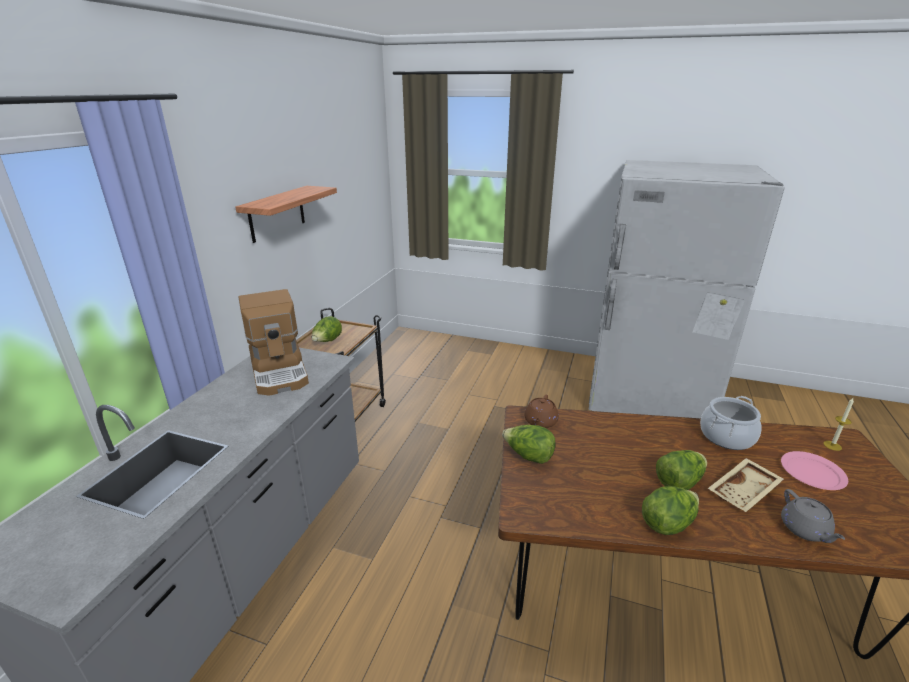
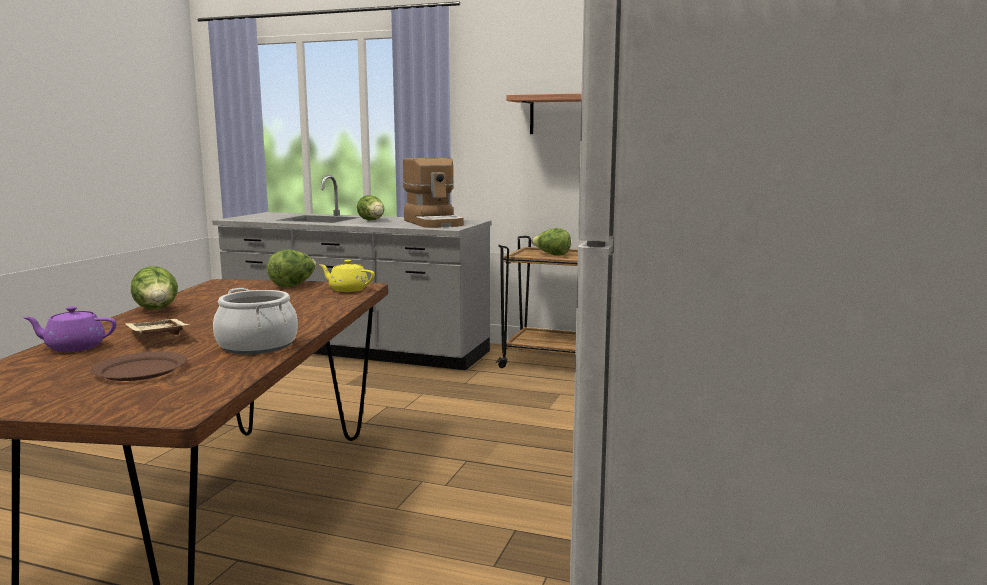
camera: 90 degrees right, 15 degrees down
(280, 371) = (434, 223): coffee machine -> coffee machine turned 90 degrees counterclockwise
(540, 422) = (347, 289): brown teapot -> yellow teapot
(679, 482) = (202, 319): lettuce -> lettuce (372, 220)
(805, 530) = (74, 347): grey teapot -> purple teapot
(813, 473) = (139, 370): pink plate -> brown plate
(832, 445) = (173, 396): candle -> none

